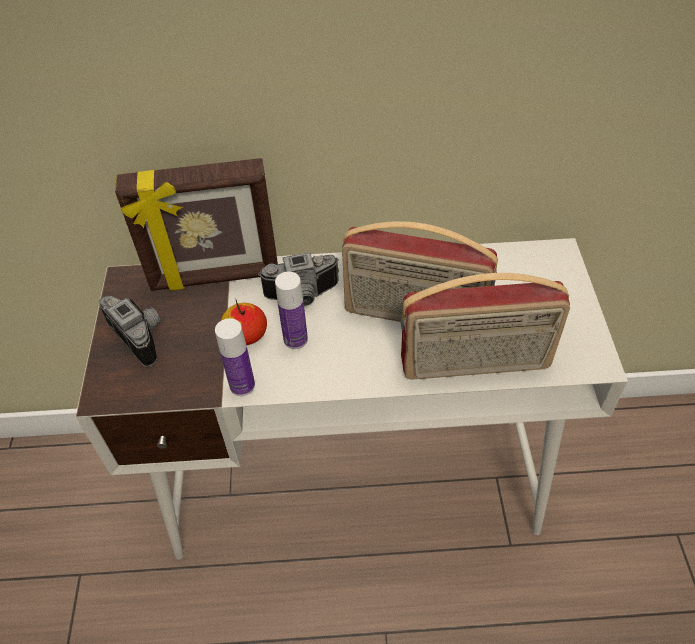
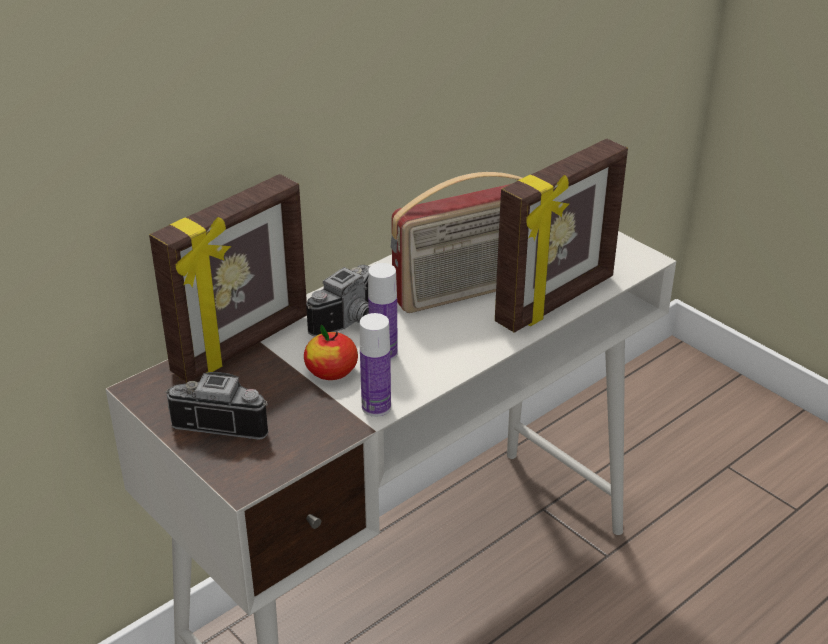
camera: 40 degrees left, 15 degrees down
(475, 365) = (557, 301): radio -> picture frame

